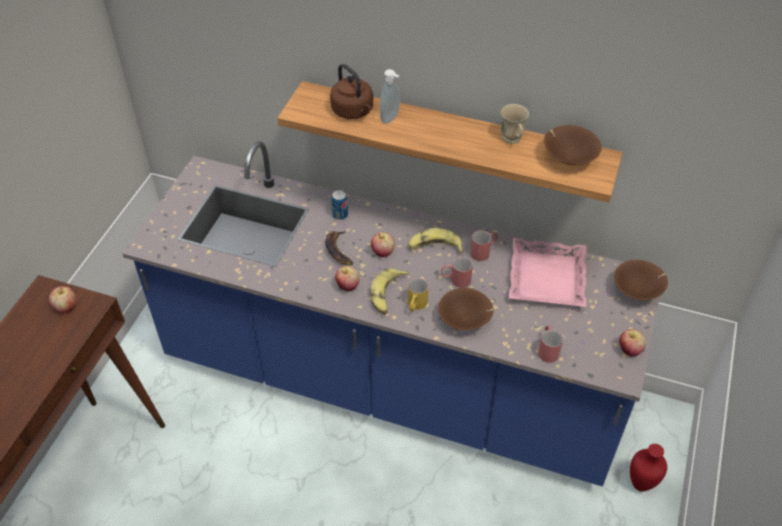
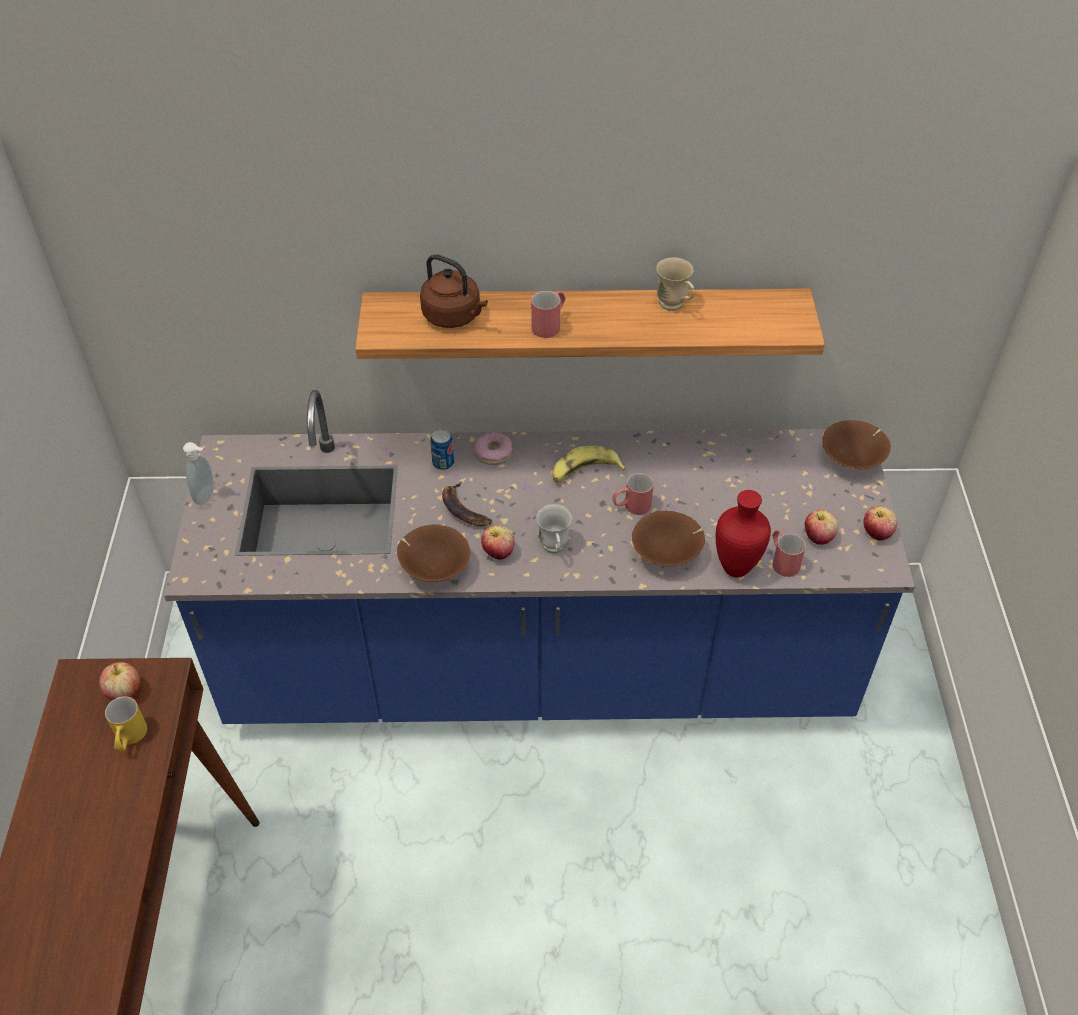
camera: 20 degrees left, 0 degrees up
(377, 217) = (493, 453): none -> donut
(382, 252) = (522, 496): apple -> apple (818, 537)
(387, 294) = (554, 549): banana -> white mug
(391, 118) = (508, 314): soap dispenser -> soap dispenser (207, 496)
(415, 306) = (597, 553): yellow mug -> yellow mug (129, 738)
(483, 251) = (648, 461): red mug -> red mug (550, 324)
(547, 278) = (741, 473): pink tray -> none
(568, 159) = (752, 313): brown bowl -> brown bowl (433, 568)
(639, 484) = (889, 700): red vase -> red vase (734, 568)

